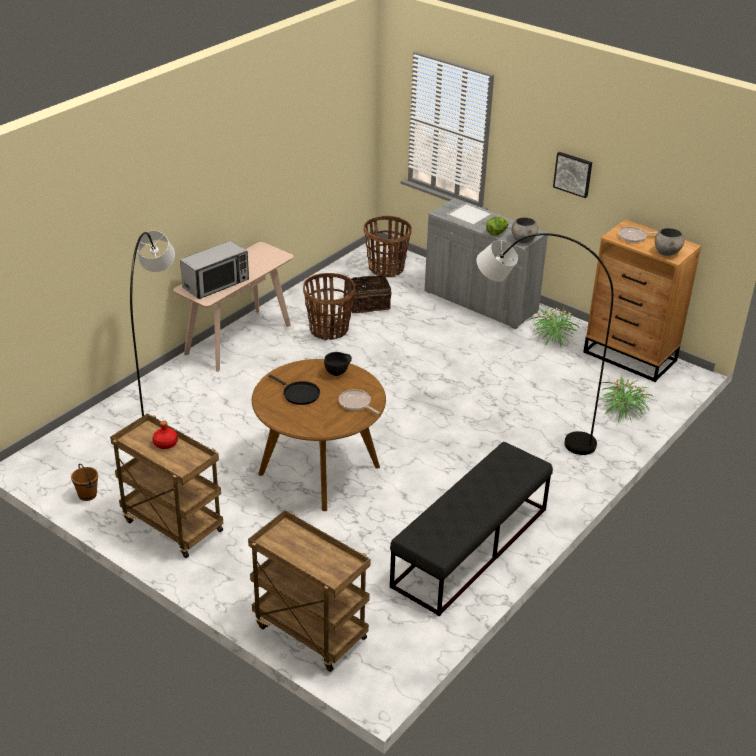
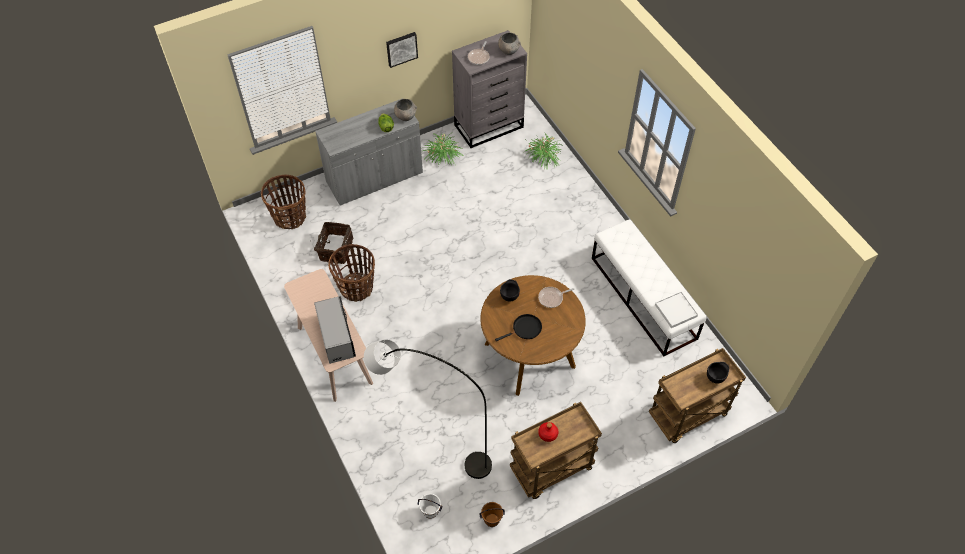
camera: 65 degrees left, 20 degrees up
(81, 449) = (430, 512): none -> white bucket
(322, 567) = (715, 377): none -> black bowl
(469, 217) = (352, 134): white tray -> white tray (675, 311)
(470, 547) = (643, 298): black bench -> white bench
(525, 425) = (535, 216): grey floor lamp -> none
(630, 357) = (489, 126): brown dresser -> grey dresser

